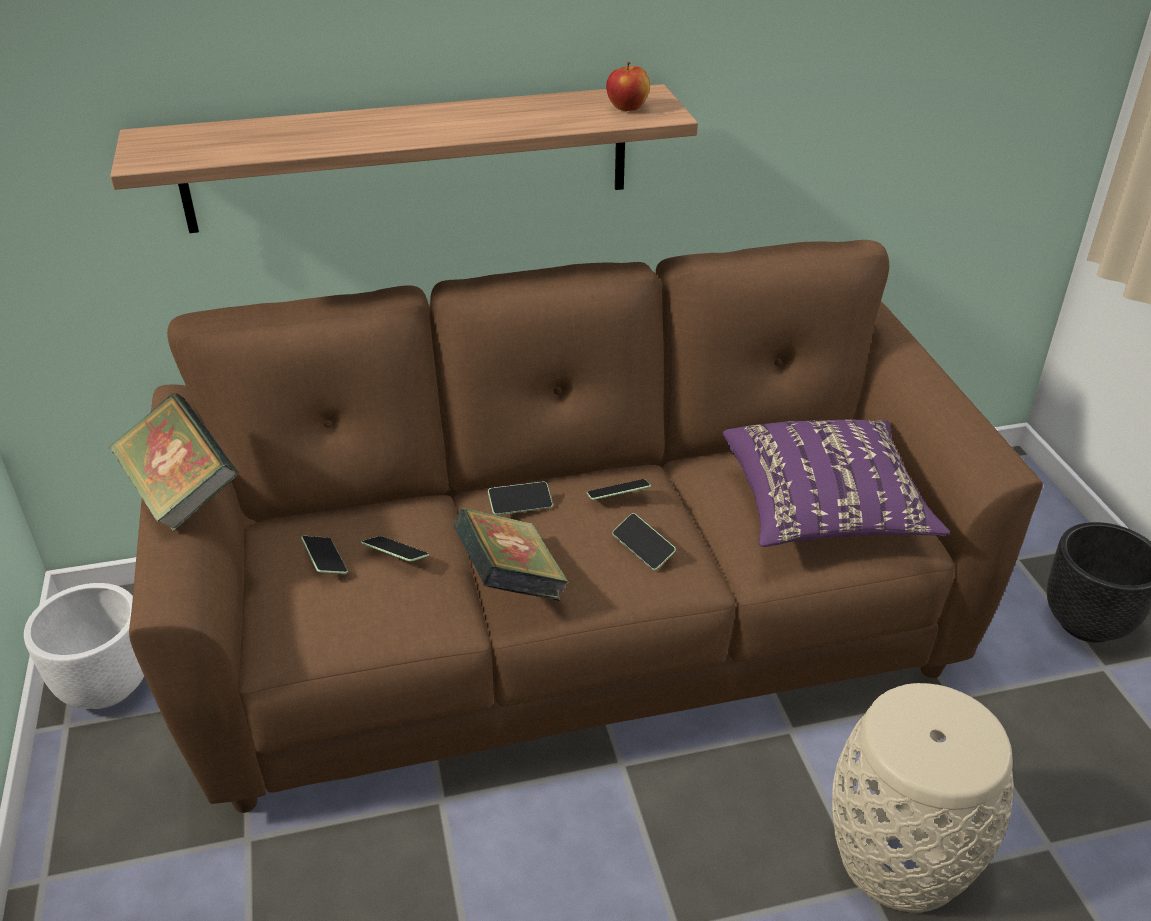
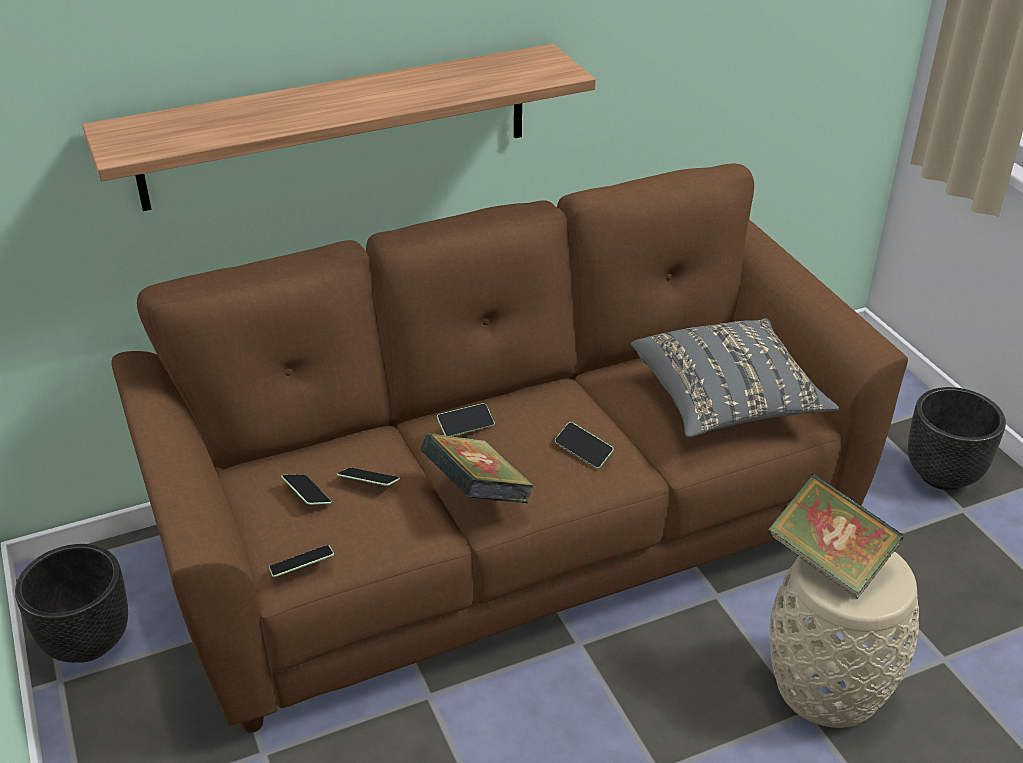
camera: 10 degrees left, 0 degrees up
(104, 686) = (86, 641): white planter -> black planter
(181, 492) = (176, 447): book -> book (829, 561)
(618, 496) = (549, 409): phone -> phone (302, 567)
(627, 108) = (531, 69): apple -> none
(823, 509) = (726, 401): purple pillow -> grey pillow

